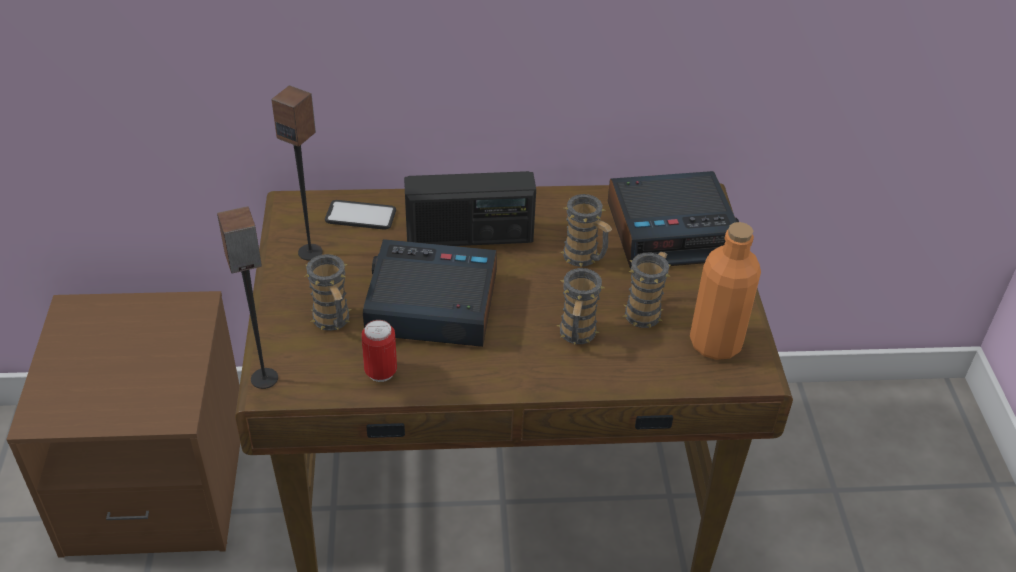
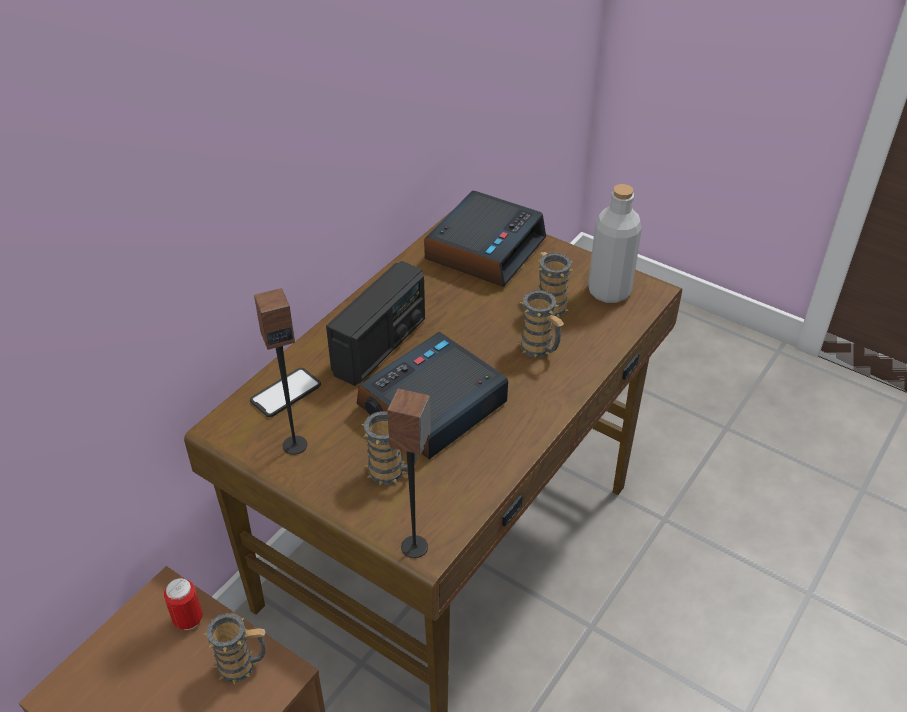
camera: 50 degrees left, 0 degrees up
(381, 372) = (475, 472): can -> can (188, 620)
(585, 258) = (468, 302): mug -> mug (243, 665)
(715, 343) = (609, 291): orange bottle -> grey bottle

